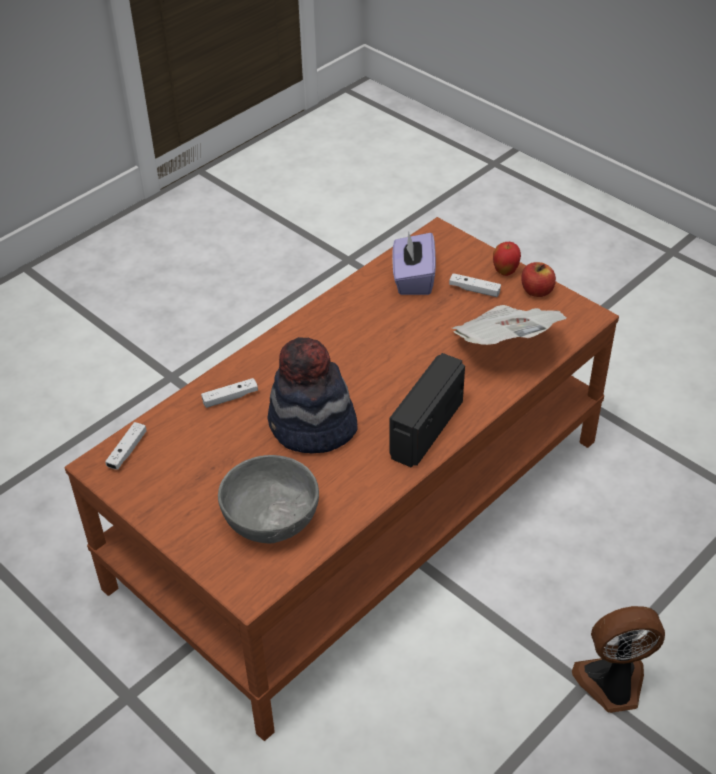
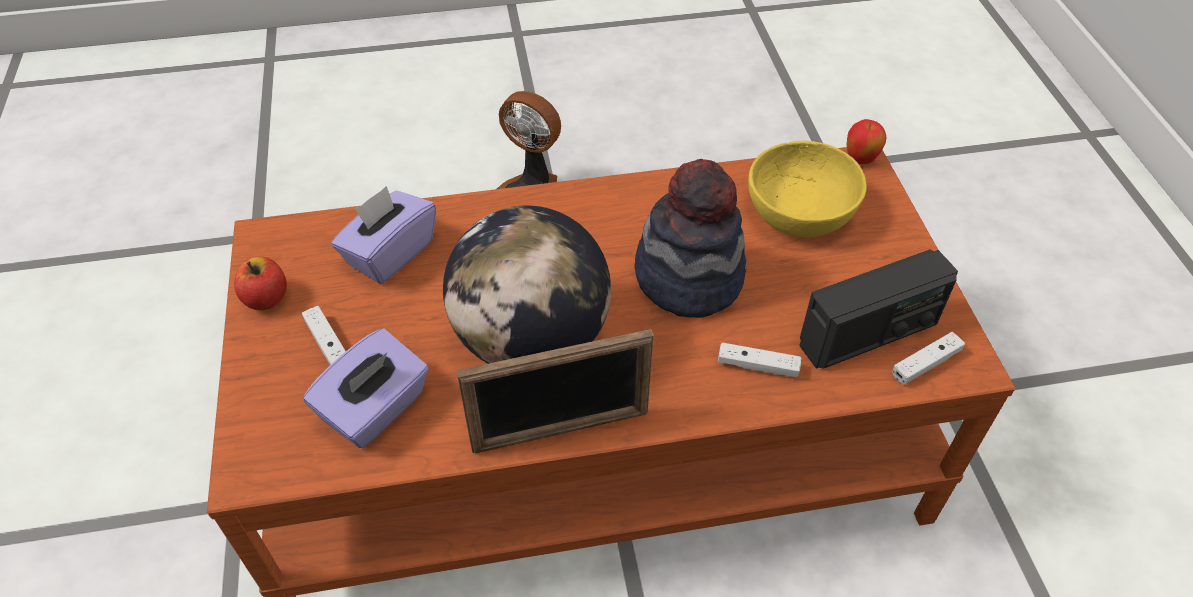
camera: 145 degrees left, 5 degrees up
(270, 516) = (800, 212): grey bowl -> yellow bowl
(312, 316) = (560, 431): none -> picture frame
(371, 345) = (531, 340): none -> globe
(425, 429) = (574, 213): radio -> radio (868, 334)
(505, 272) = (261, 347): apple -> apple (860, 160)
(505, 345) = (390, 253): newspaper -> purple tissue box

